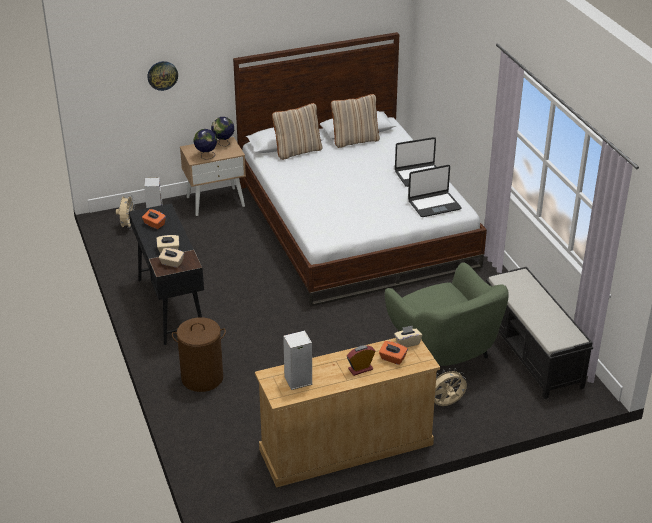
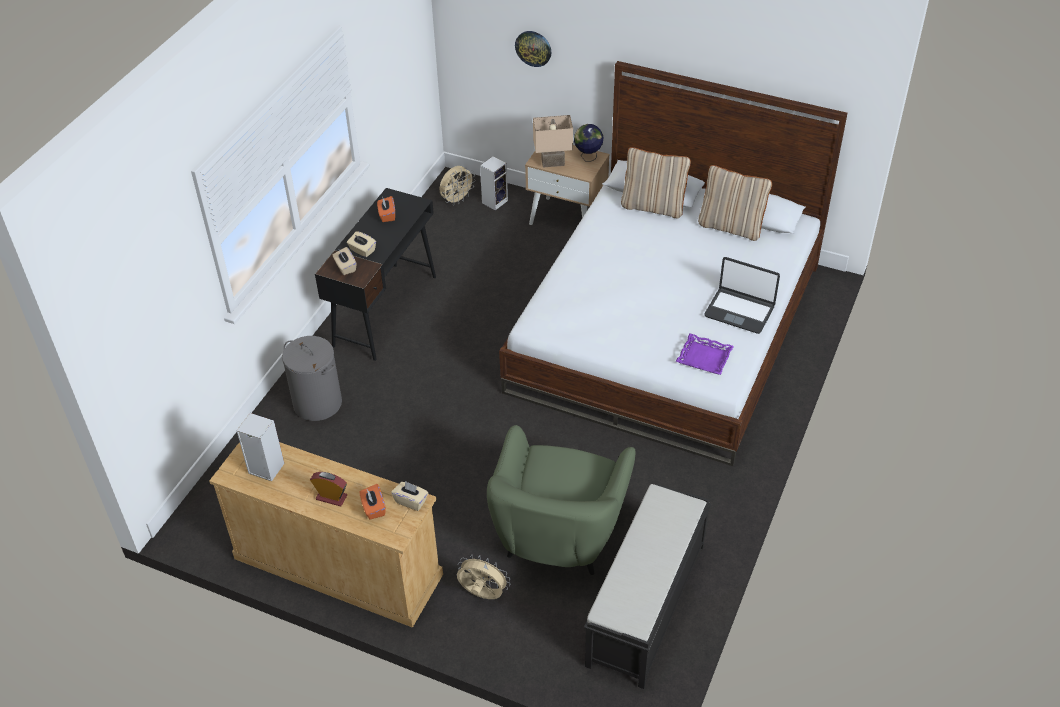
camera: 45 degrees right, 10 degrees up
(202, 378) = (318, 403): brown laundry basket -> grey laundry basket
(206, 156) = (552, 163): globe -> beige table lamp
(434, 205) = (704, 357): laptop -> purple tray

